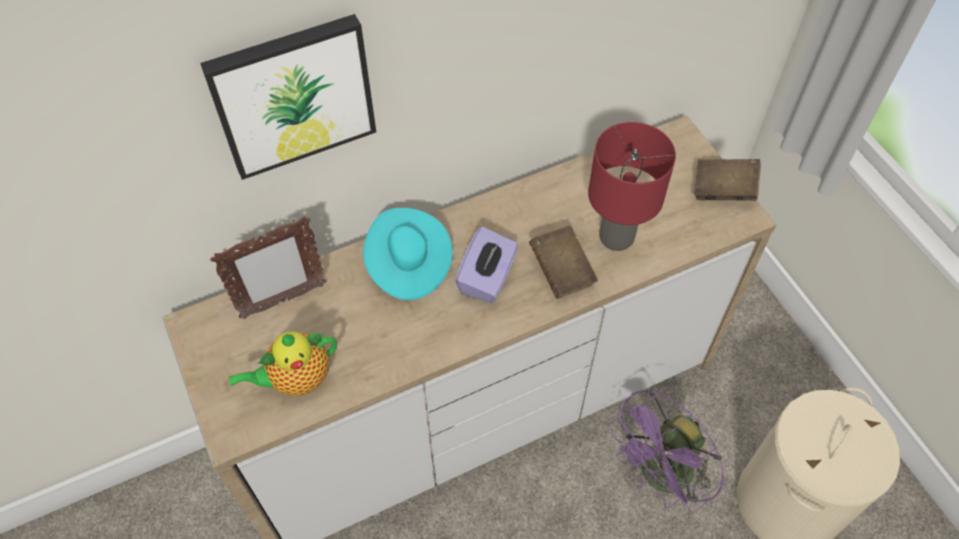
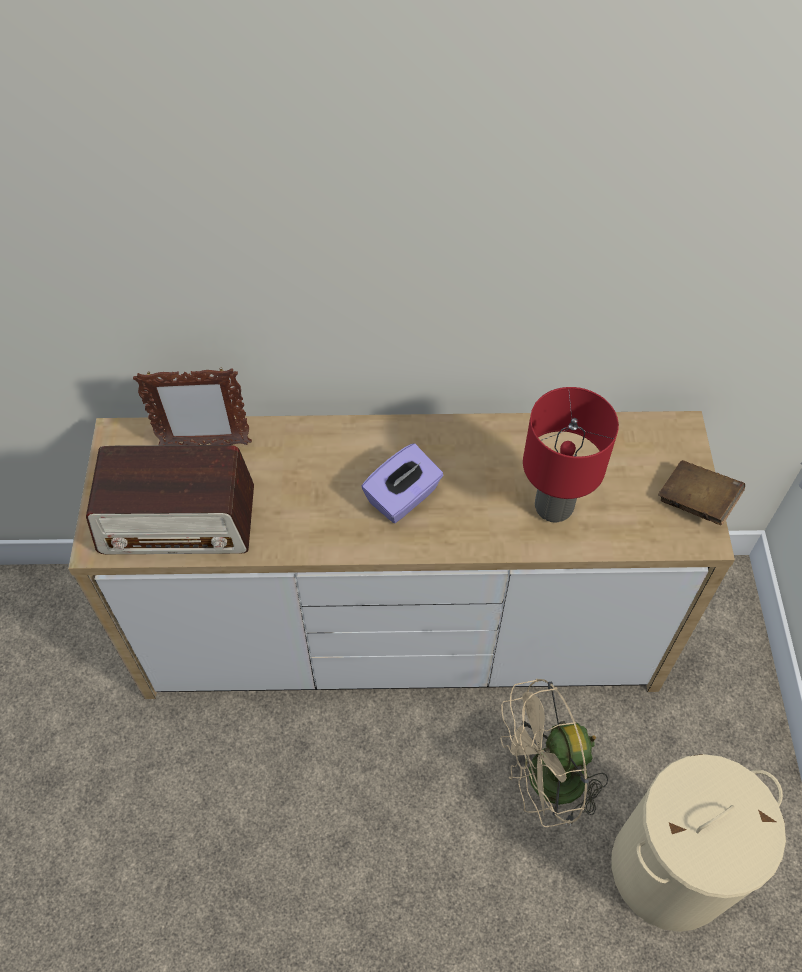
camera: 25 degrees right, 0 degrees up
(293, 95) = (248, 248): picture -> none
(296, 379) = (179, 521): teapot -> radio
(408, 265) = (335, 456): turquoise hat -> none
(561, 271) = (479, 519): brown book -> none
(659, 478) = (544, 782): purple fan -> beige fan

